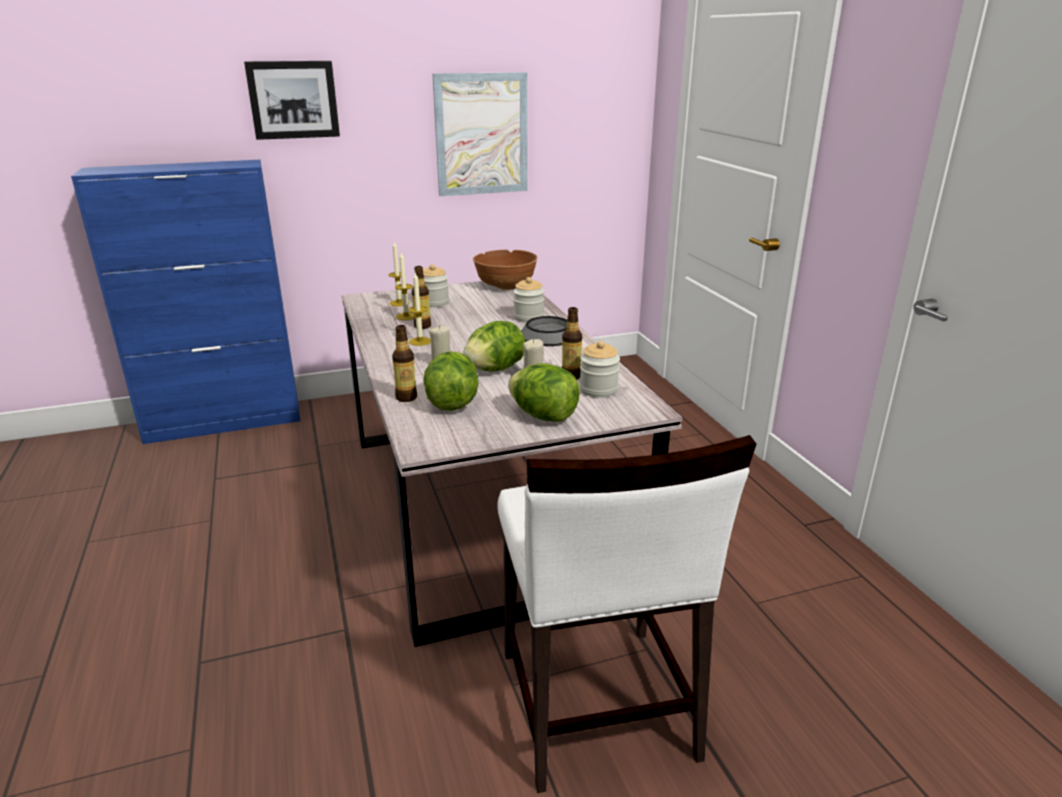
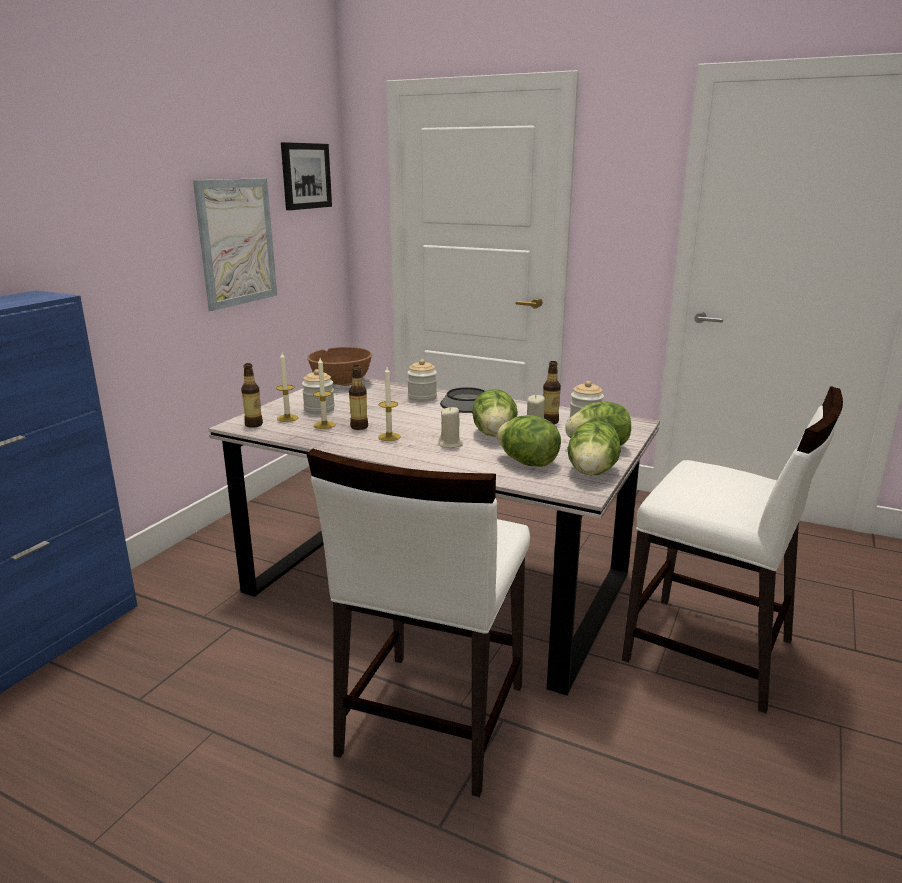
camera: 45 degrees left, 5 degrees down
(293, 100) = (65, 213): picture -> picture (305, 176)
(309, 595) = (431, 720): none -> white chair
(406, 397) = (490, 472): bottle -> bottle (254, 424)
(474, 434) = (592, 472): none -> lettuce

